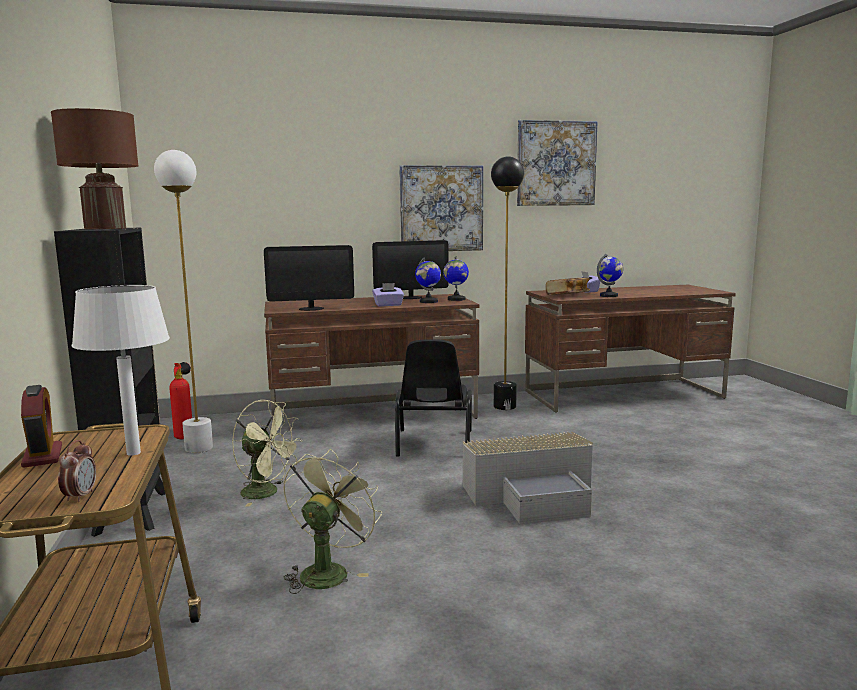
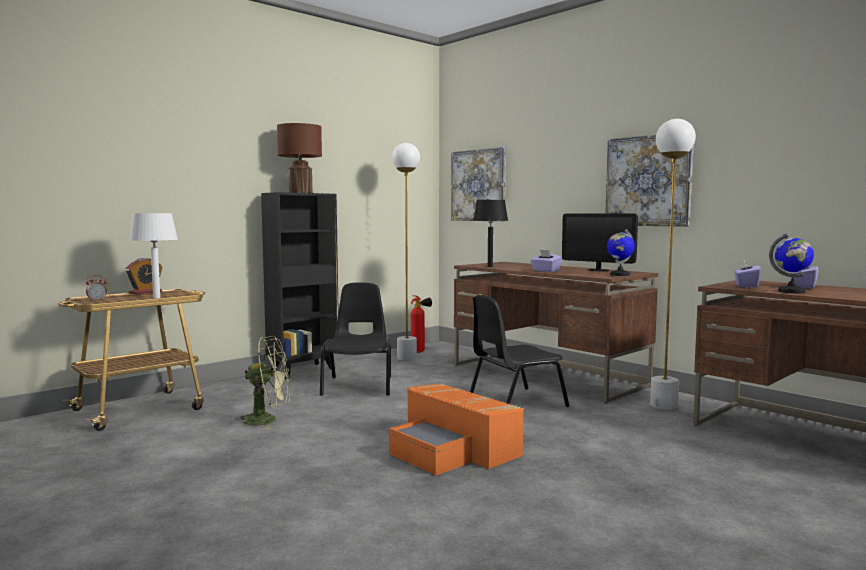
camera: 60 degrees right, 5 degrees down
(267, 493) = (359, 385): green fan -> black chair
(311, 309) = (490, 266): monitor -> black table lamp
(428, 302) = (587, 273): globe -> none
(504, 407) = (664, 406): black floor lamp -> white floor lamp
(533, 495) = (453, 449): grey storage box -> orange storage box
(556, 163) = (792, 119): picture -> picture (478, 185)
(567, 295) = (746, 286): book -> purple tissue box

